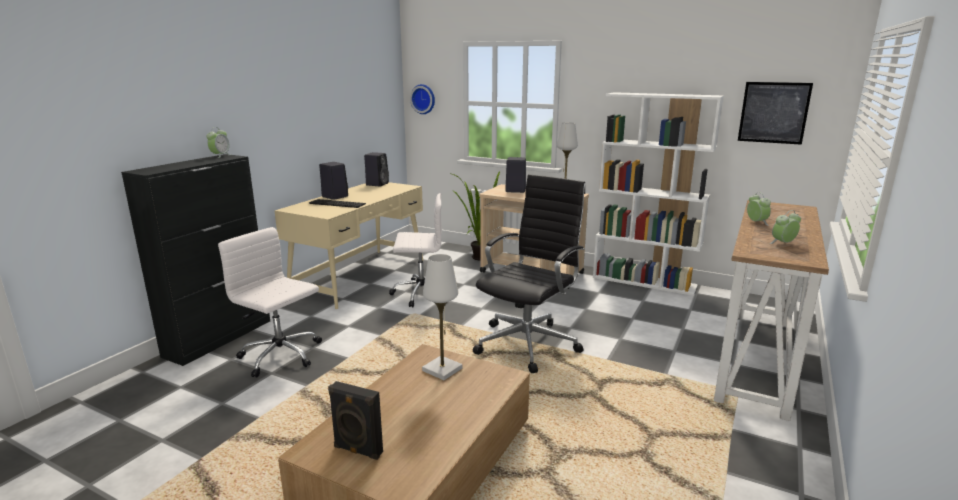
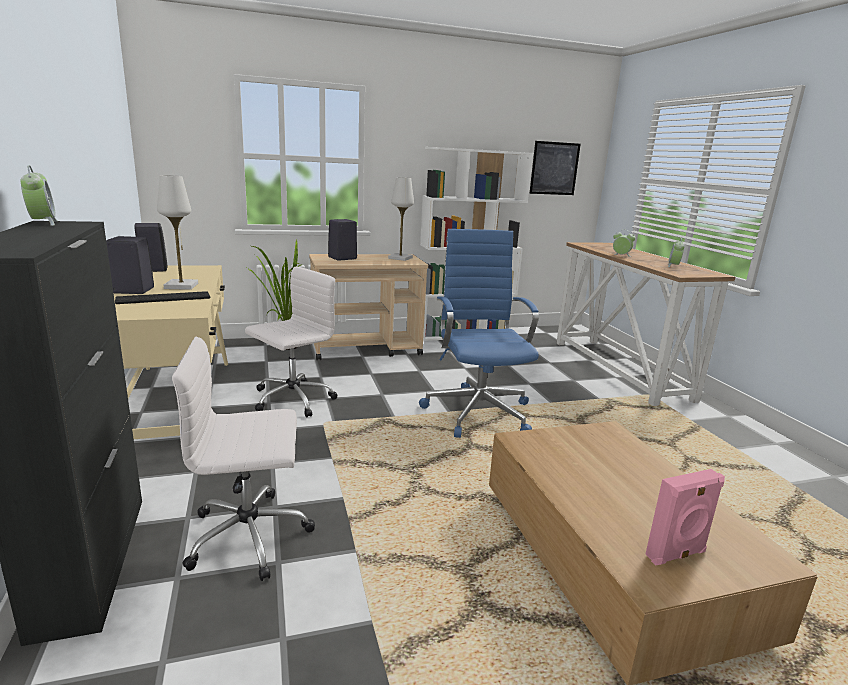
camera: 45 degrees left, 0 degrees up
(357, 451) = (676, 555): black speaker -> pink speaker
(423, 99) = (171, 149): wall clock -> none
(442, 369) = (562, 447): white table lamp -> white table lamp (181, 286)
(529, 343) = (478, 411): black office chair -> blue office chair

